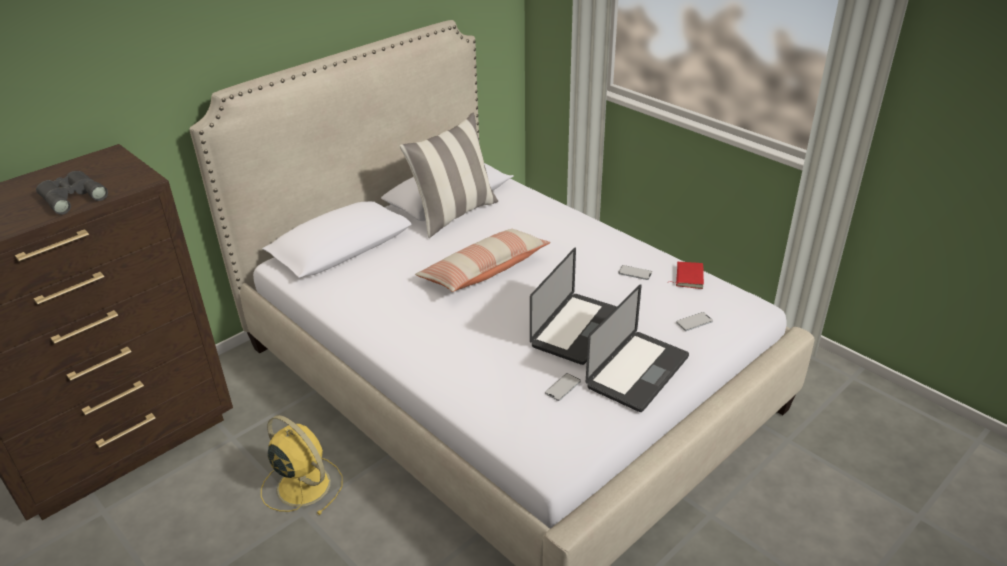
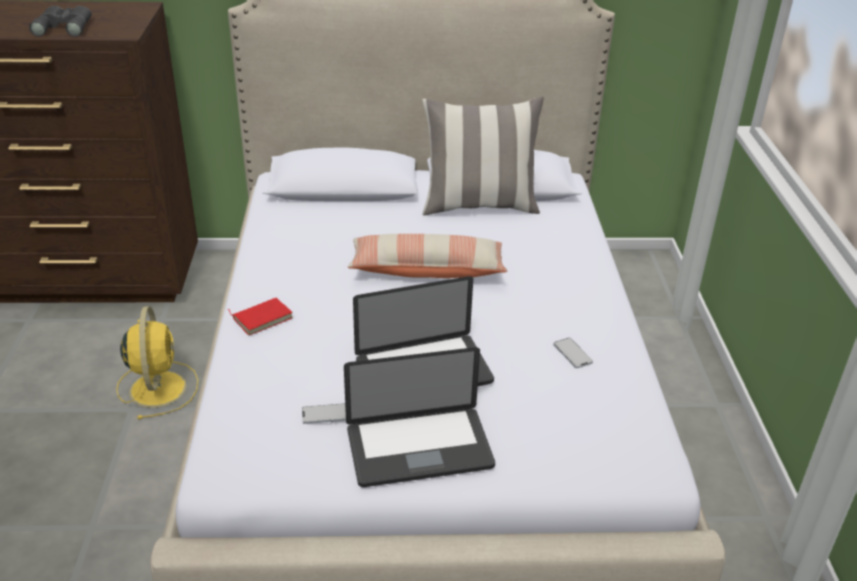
camera: 40 degrees right, 0 degrees up
(688, 277) = (627, 391): red book -> red book (262, 317)
(694, 322) = (558, 440): phone -> none

